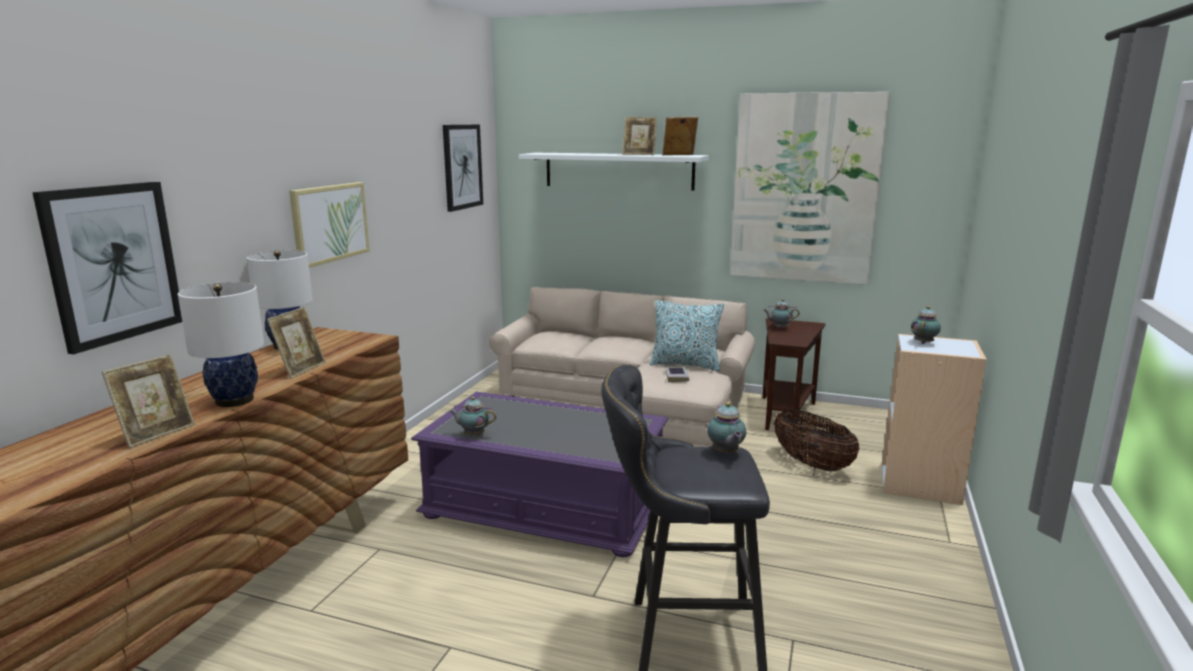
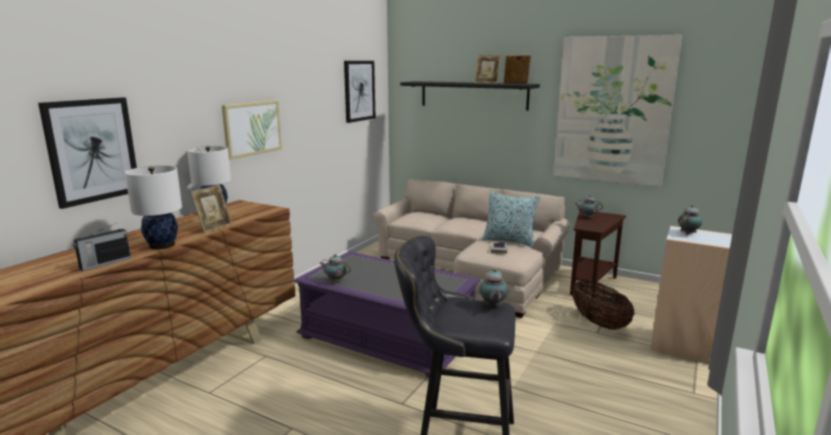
camera: 10 degrees right, 0 degrees up
(157, 433) = (104, 263): picture frame -> radio
(618, 171) = (473, 95): white shelf -> black shelf

